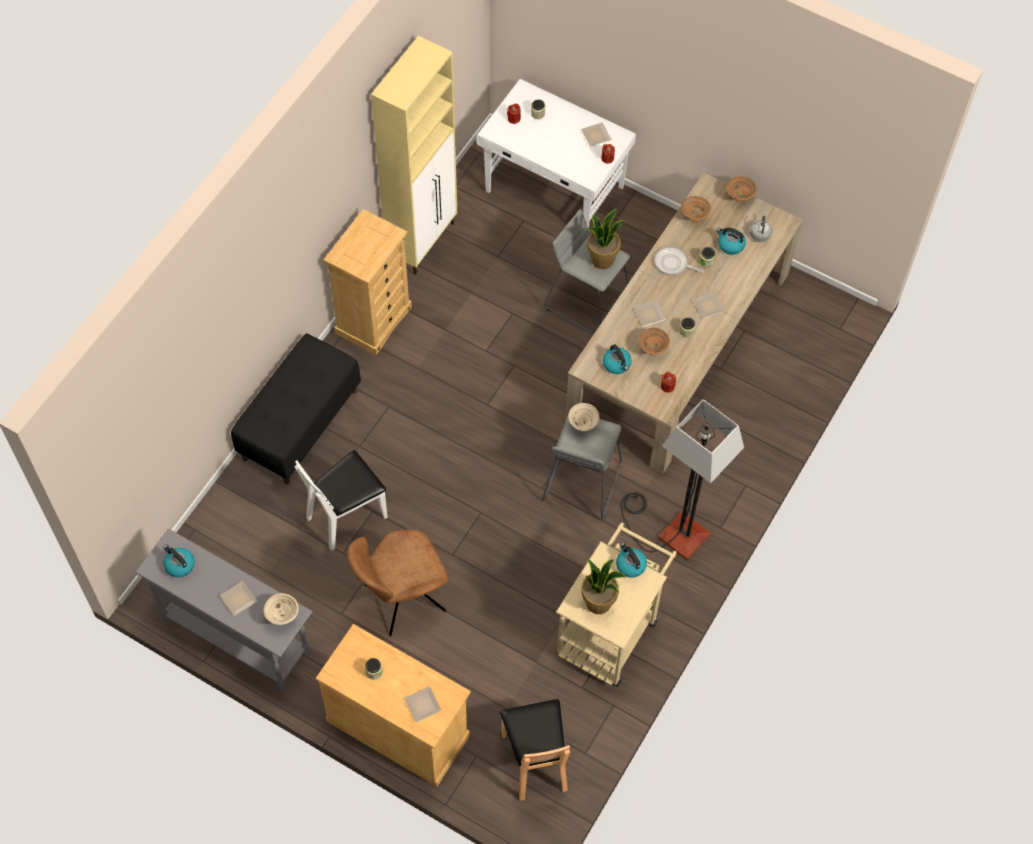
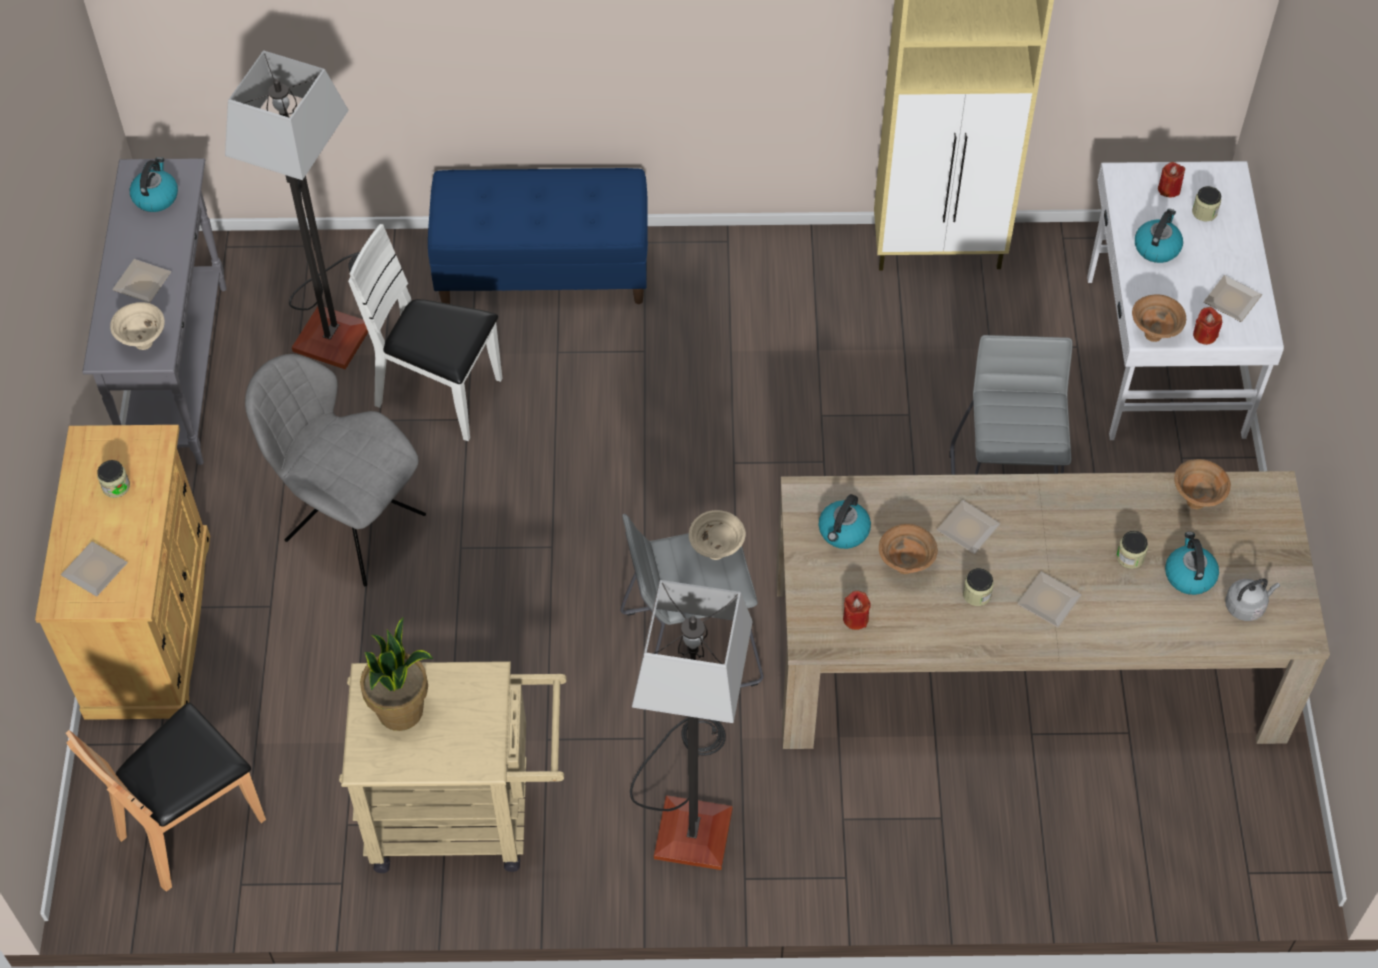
camera: 60 degrees right, 5 degrees down
(259, 541) = (336, 321): none -> floor lamp
(300, 424) = (544, 270): black bench -> blue bench
(373, 319) = (768, 262): beige dresser -> none
(402, 599) = (351, 525): brown chair -> grey chair
(602, 259) = (1030, 429): potted plant -> none
(630, 565) = (492, 721): kettle -> kettle (1157, 247)
(673, 263) = (1087, 514): frying pan -> none
(739, 198) = (1289, 544): brown bowl -> brown bowl (1154, 336)

